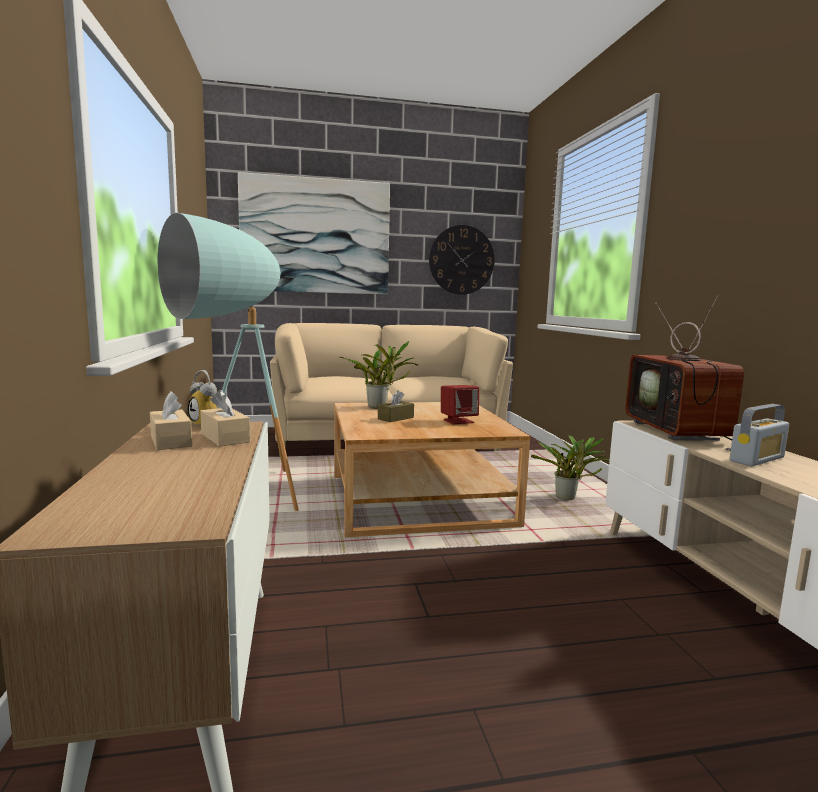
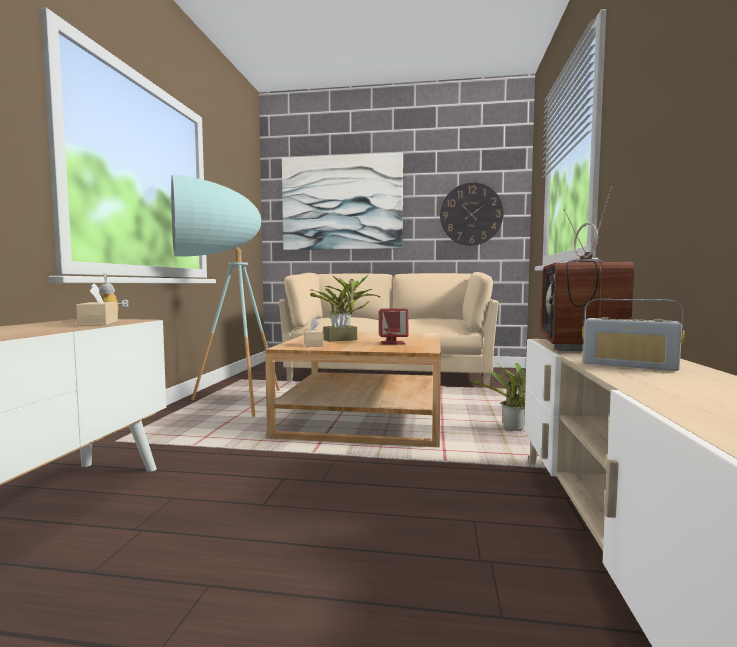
camera: 20 degrees right, 5 degrees down
(171, 441) = (57, 323): beige tissue box -> beige tissue box (313, 344)
(757, 459) = (629, 365): radio -> radio turned 45 degrees clockwise

